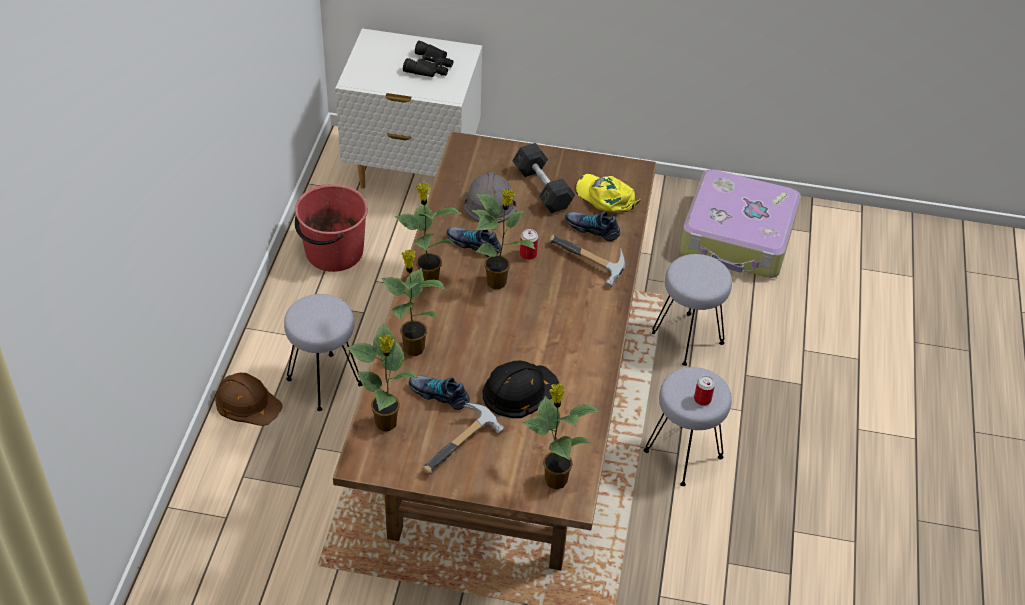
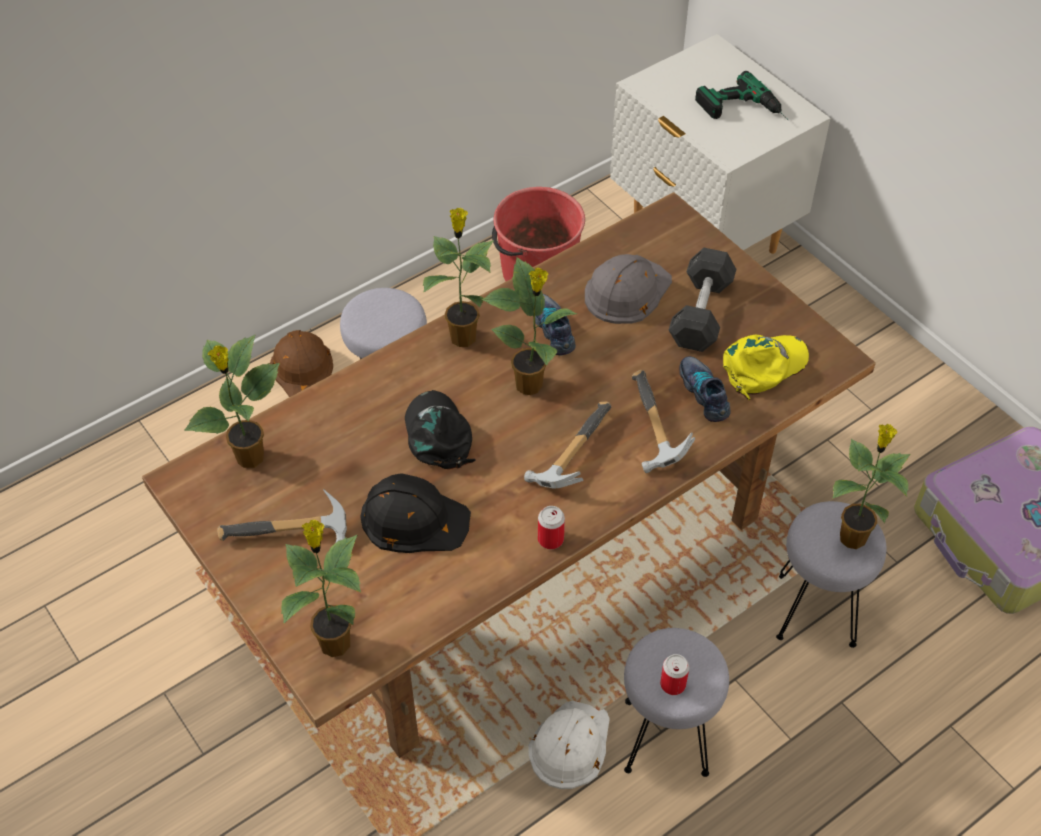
camera: 45 degrees right, 5 degrees up
(413, 347) = (365, 397): potted plant -> potted plant (852, 536)
(430, 66) = (744, 111): black binoculars -> power drill
(439, 394) = (332, 464): shoe -> none
(479, 340) = (438, 434): none -> black cap
(528, 254) = (598, 376): can -> can (550, 539)
(560, 303) = (569, 453): none -> hammer
(606, 197) = (764, 366): yellow cap -> yellow cap turned 60 degrees clockwise
(640, 494) = (570, 744): none -> white hard hat

